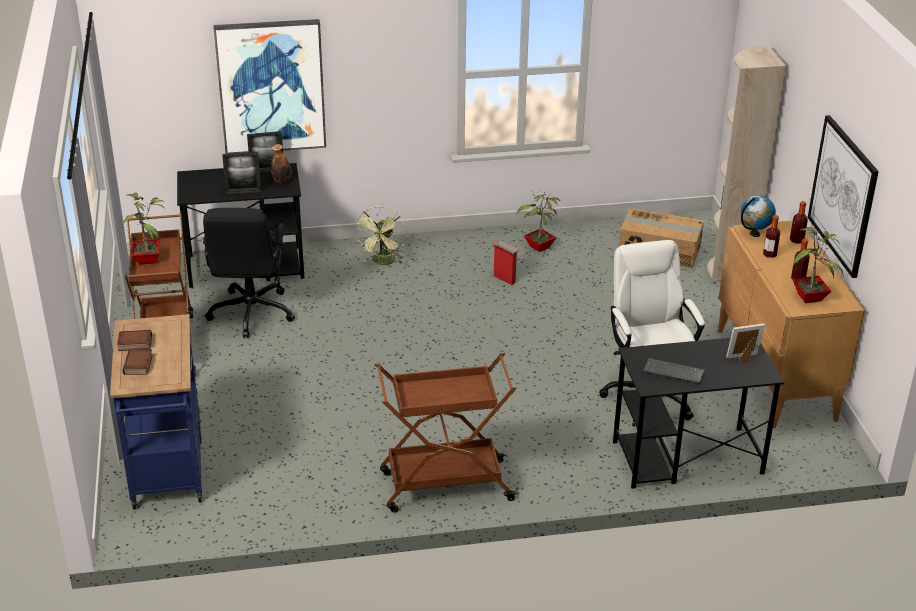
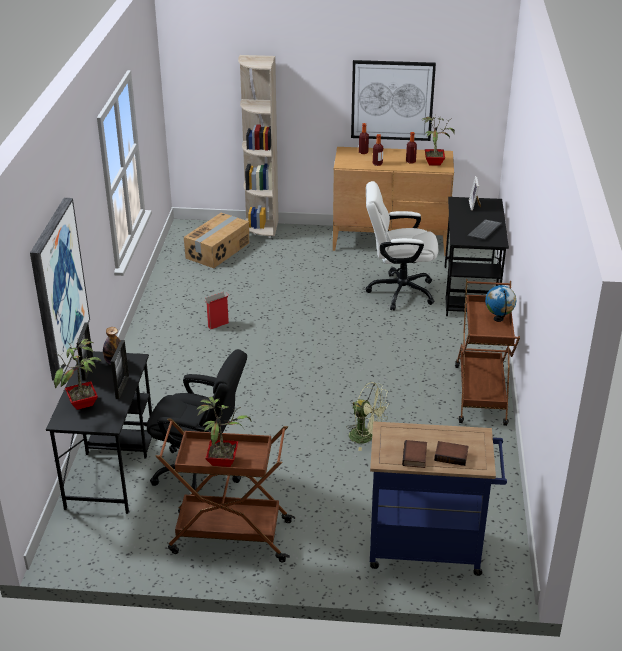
camera: 75 degrees left, 0 degrees up
(383, 262) = (154, 383): green fan -> green fan (366, 437)
(538, 247) = (180, 301): potted plant -> potted plant (83, 404)
(754, 234) = (349, 163): globe -> globe (498, 319)

